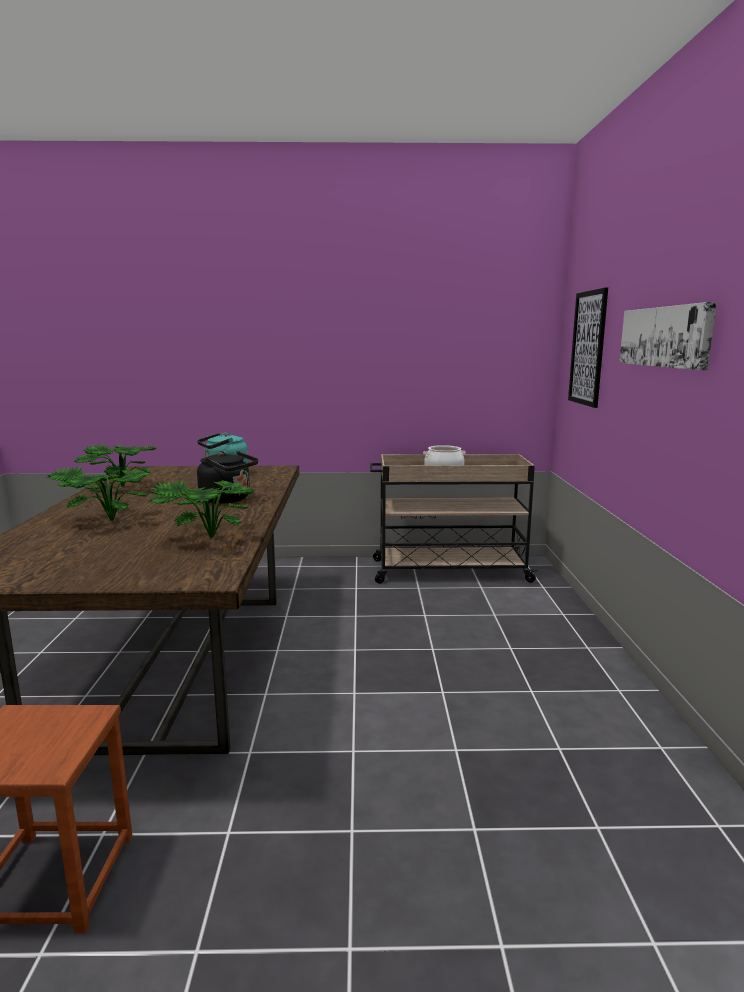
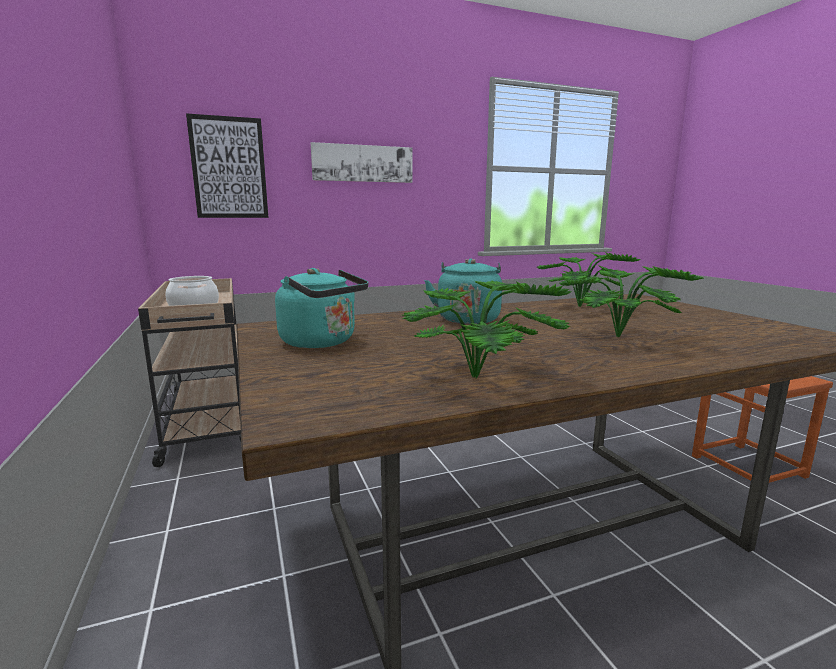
camera: 110 degrees left, 0 degrees up
(228, 500) = (468, 319): black kettle -> turquoise kettle

